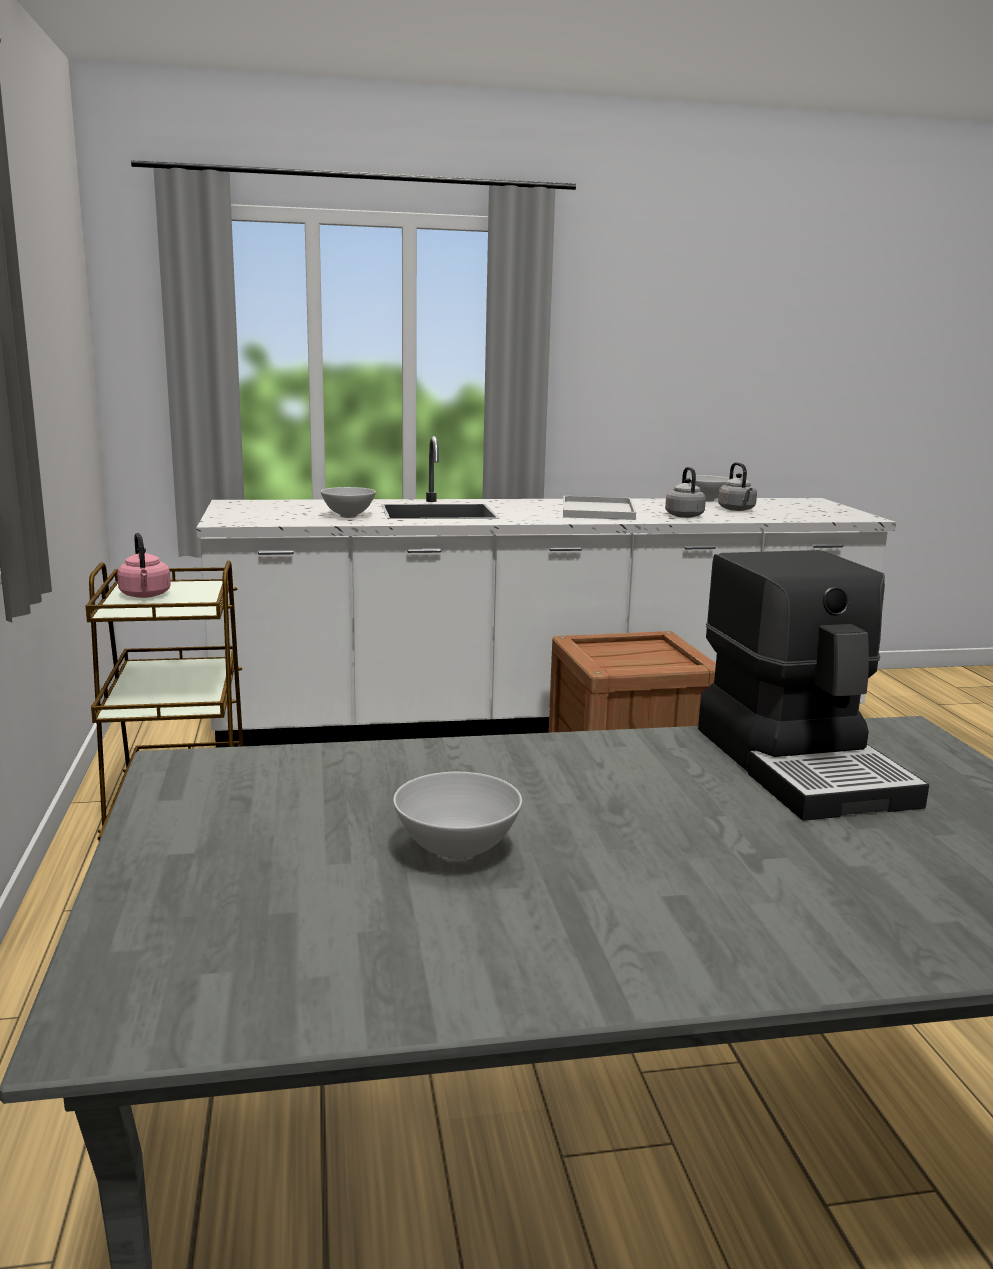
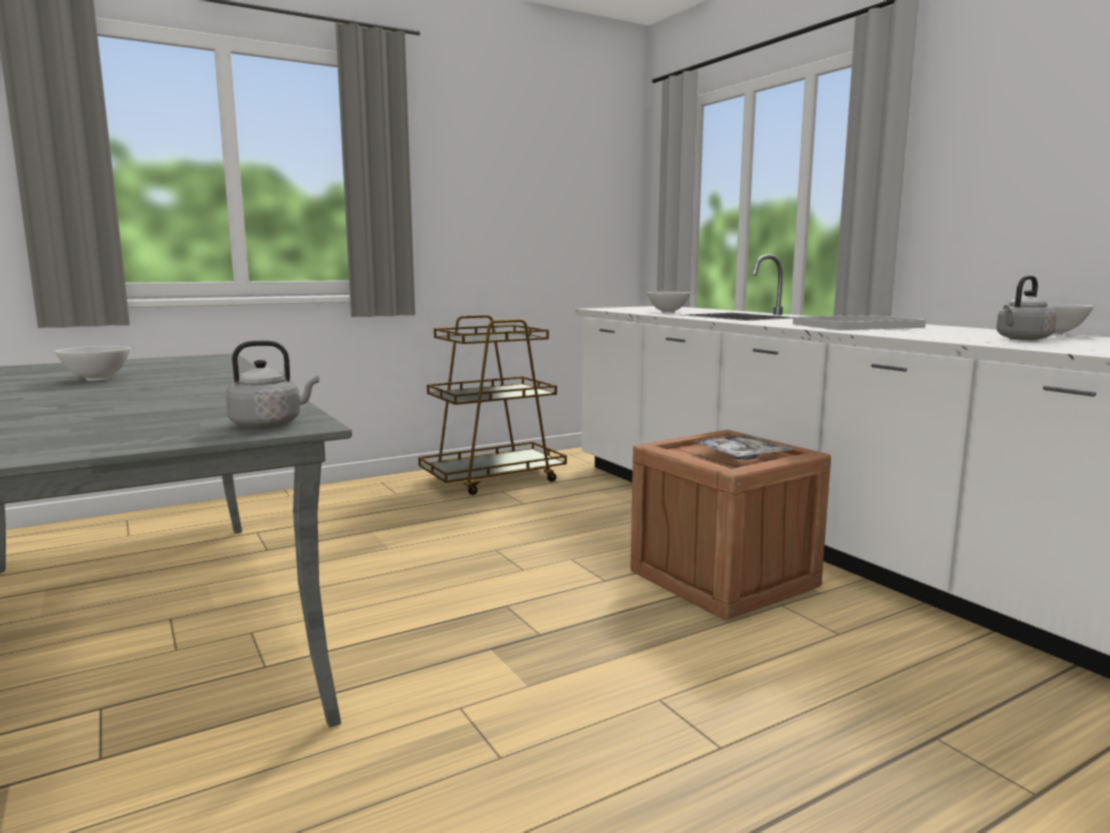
camera: 70 degrees right, 5 degrees down
(145, 595) = (491, 335): pink kettle -> none
(643, 654) = (741, 455): none -> tray
(683, 515) = (913, 334): grey kettle -> grey kettle (270, 424)
(803, 765) = (214, 408): coffee machine -> none

